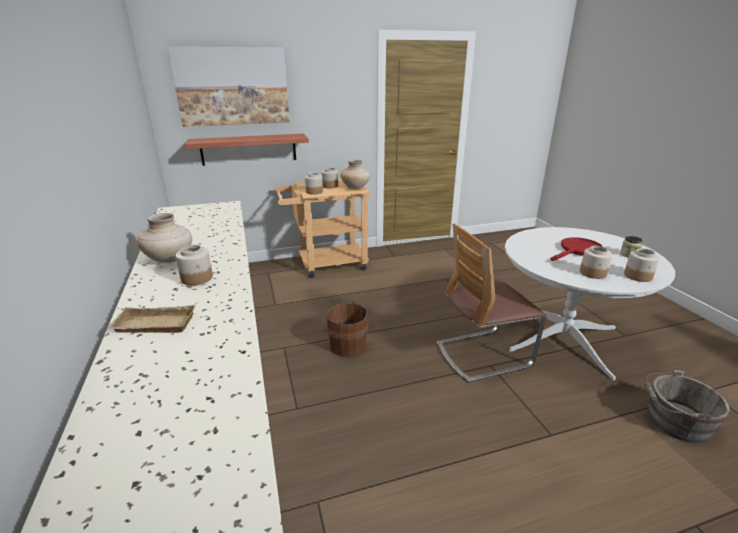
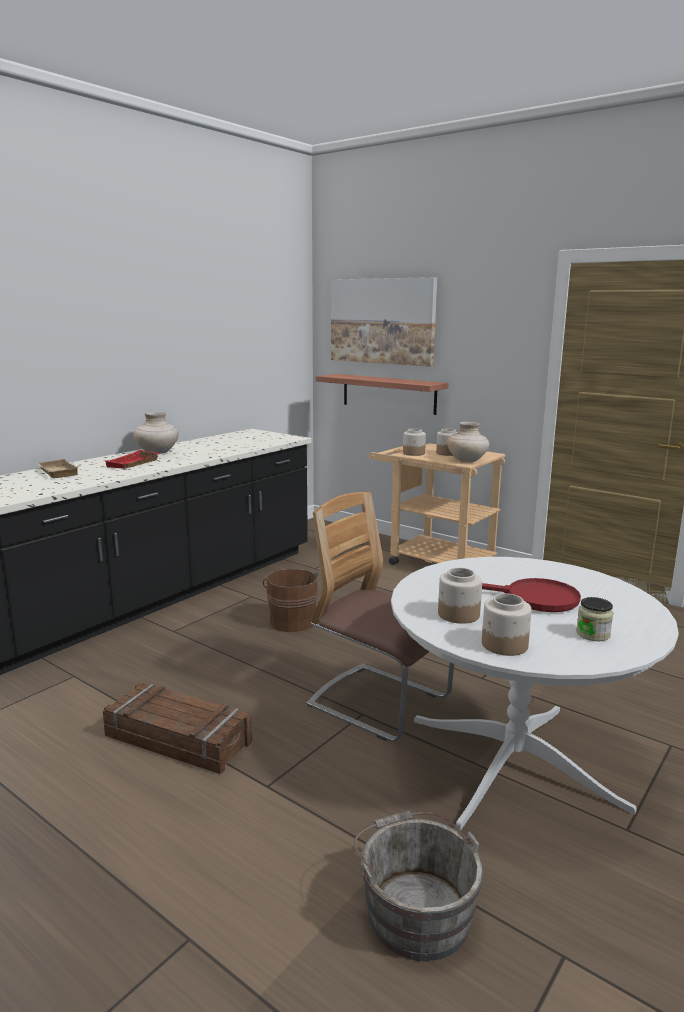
camera: 55 degrees right, 10 degrees down
(197, 278) = (133, 464): jar -> red tray
(472, 460) = (179, 738): none -> crate

